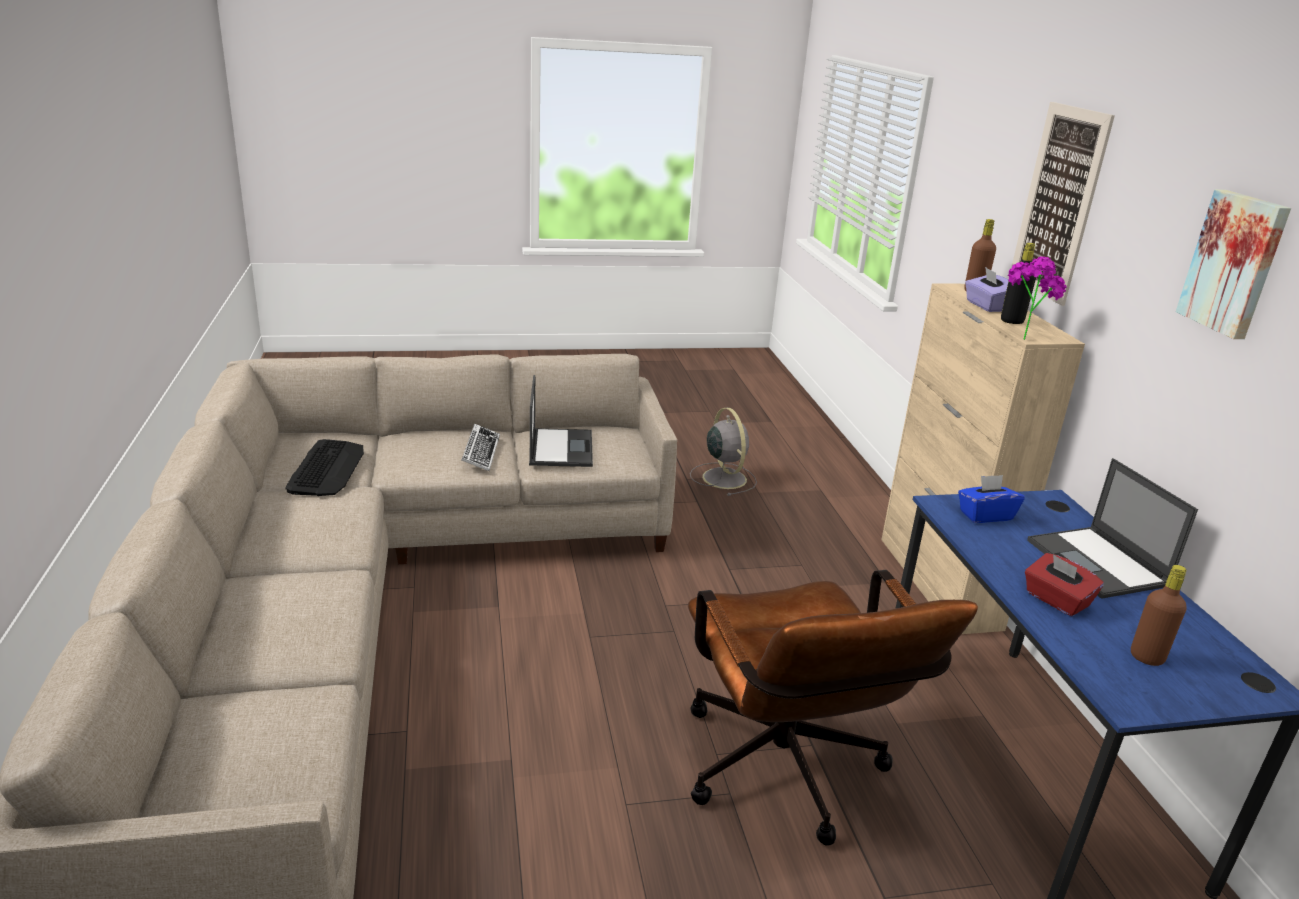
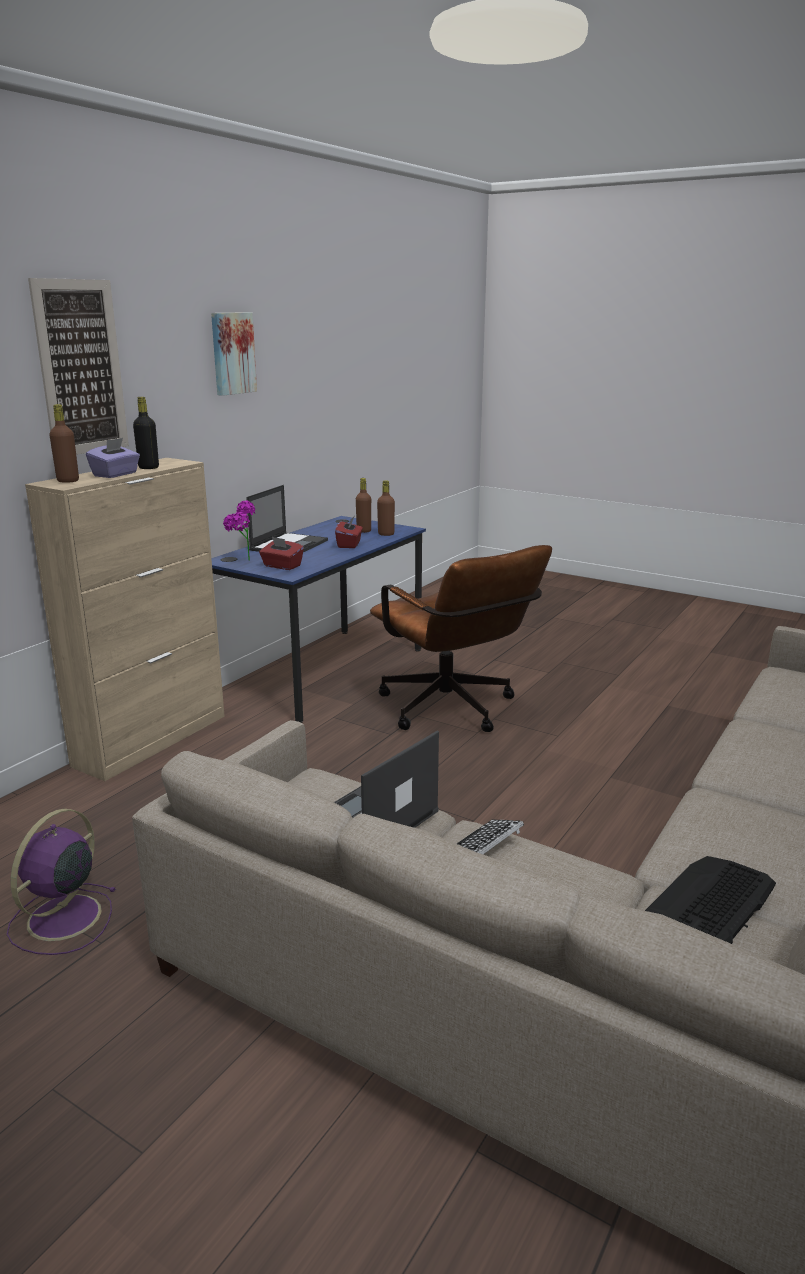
camera: 135 degrees left, 5 degrees down
(723, 477) = (62, 919): grey fan -> purple fan
(787, 777) = (453, 711): brown office chair -> brown office chair turned 120 degrees clockwise
(985, 515) = (282, 566): blue tissue box -> red tissue box
(1022, 336) = (185, 463): potted plant -> potted plant (242, 561)
(1101, 662) = (386, 534): none -> brown bottle

